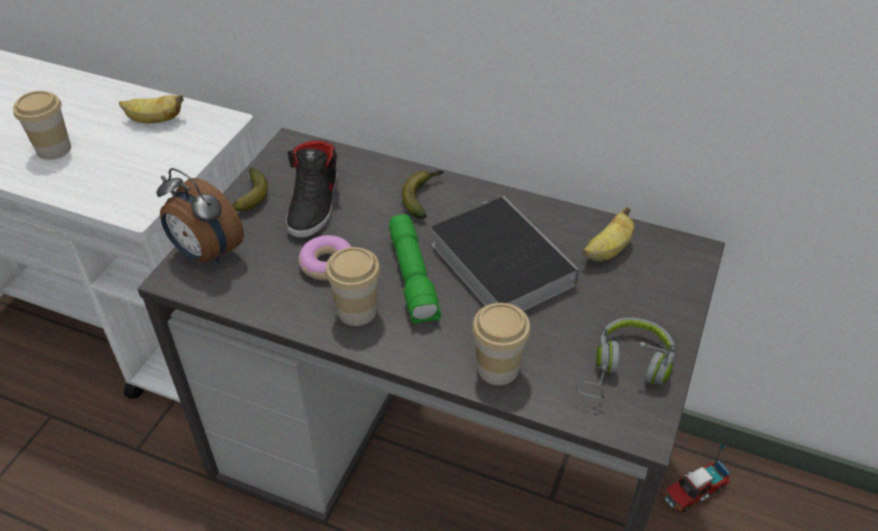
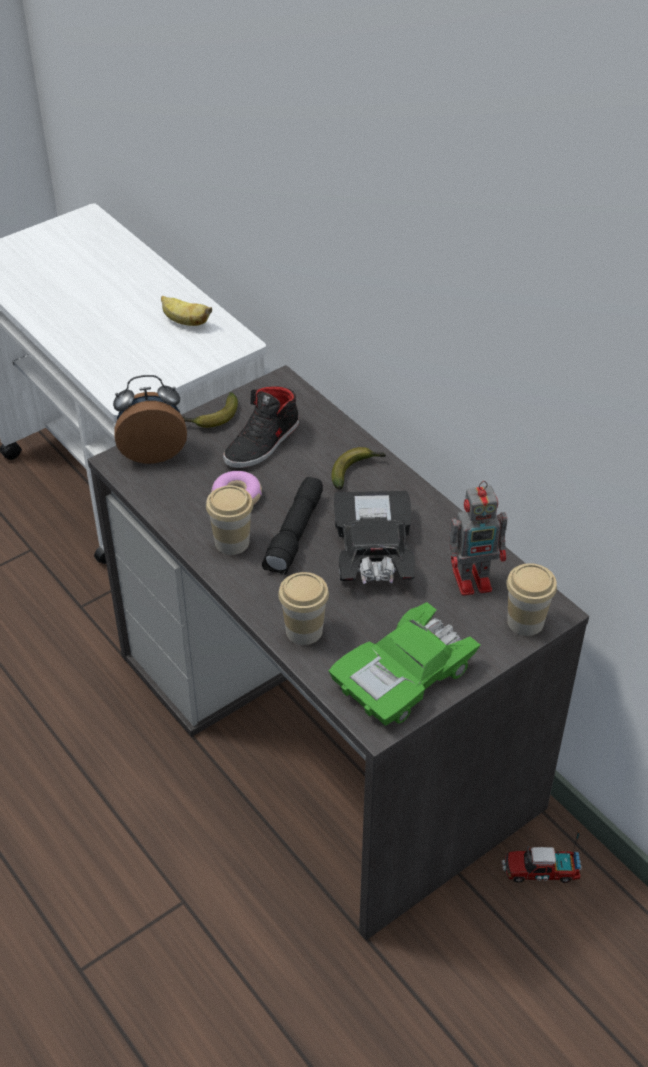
camera: 30 degrees right, 0 degrees up
(54, 149) = (94, 320): cup -> cup (525, 622)
(206, 253) = (152, 451): alarm clock -> alarm clock turned 105 degrees clockwise
(414, 277) = (295, 535): green flashlight -> black flashlight
(498, 261) = (373, 550): book -> black toy car
(607, 251) = (474, 579): banana -> toy robot
(626, 369) = (404, 676): grey headphones -> green toy car

